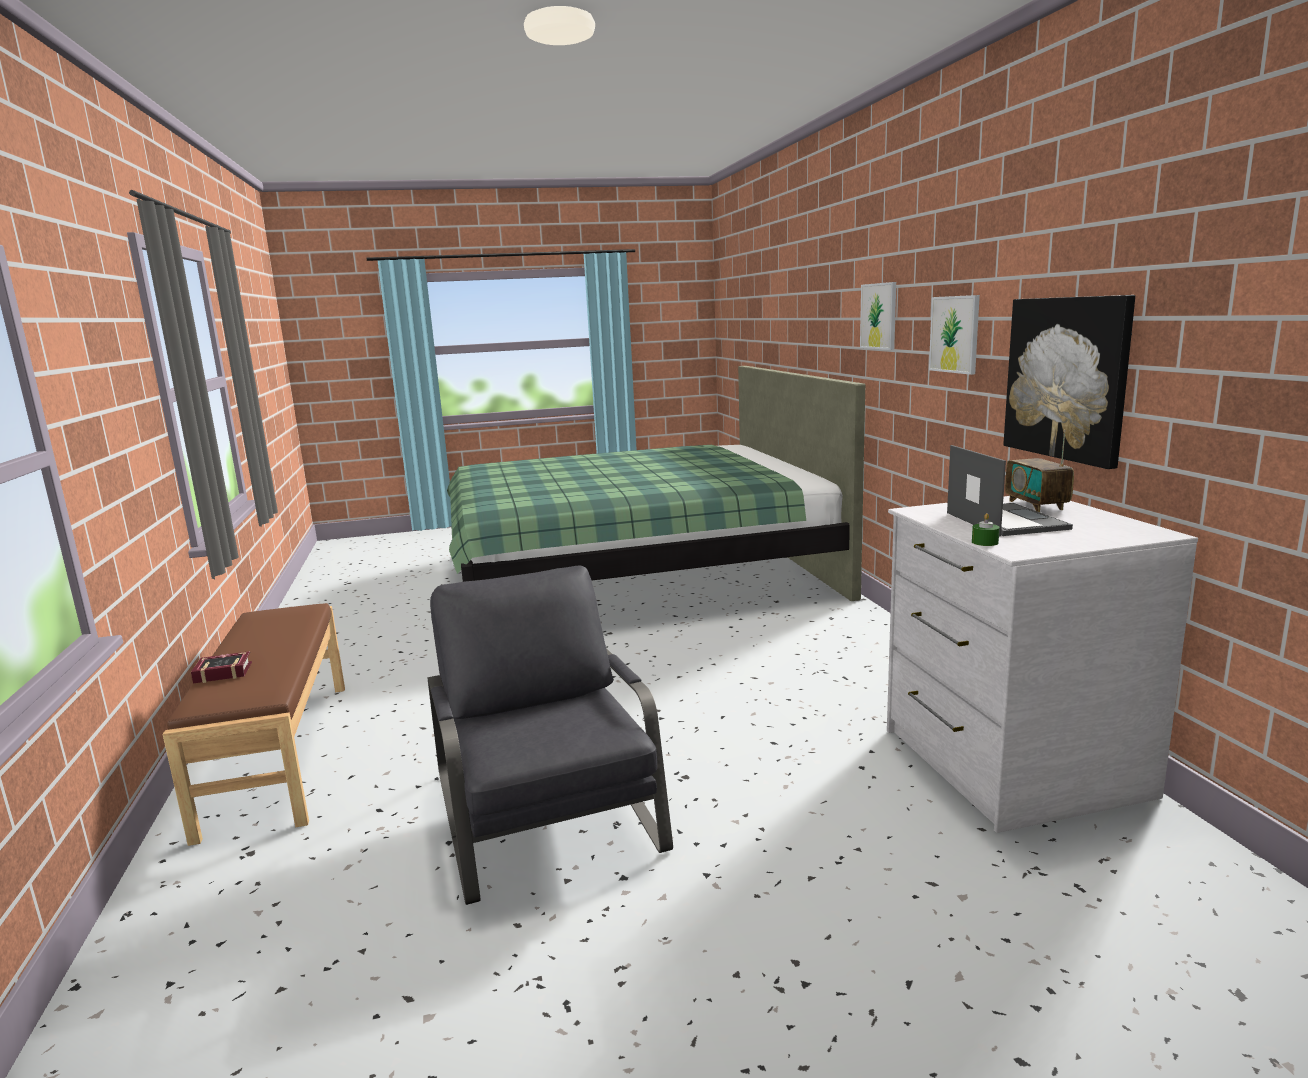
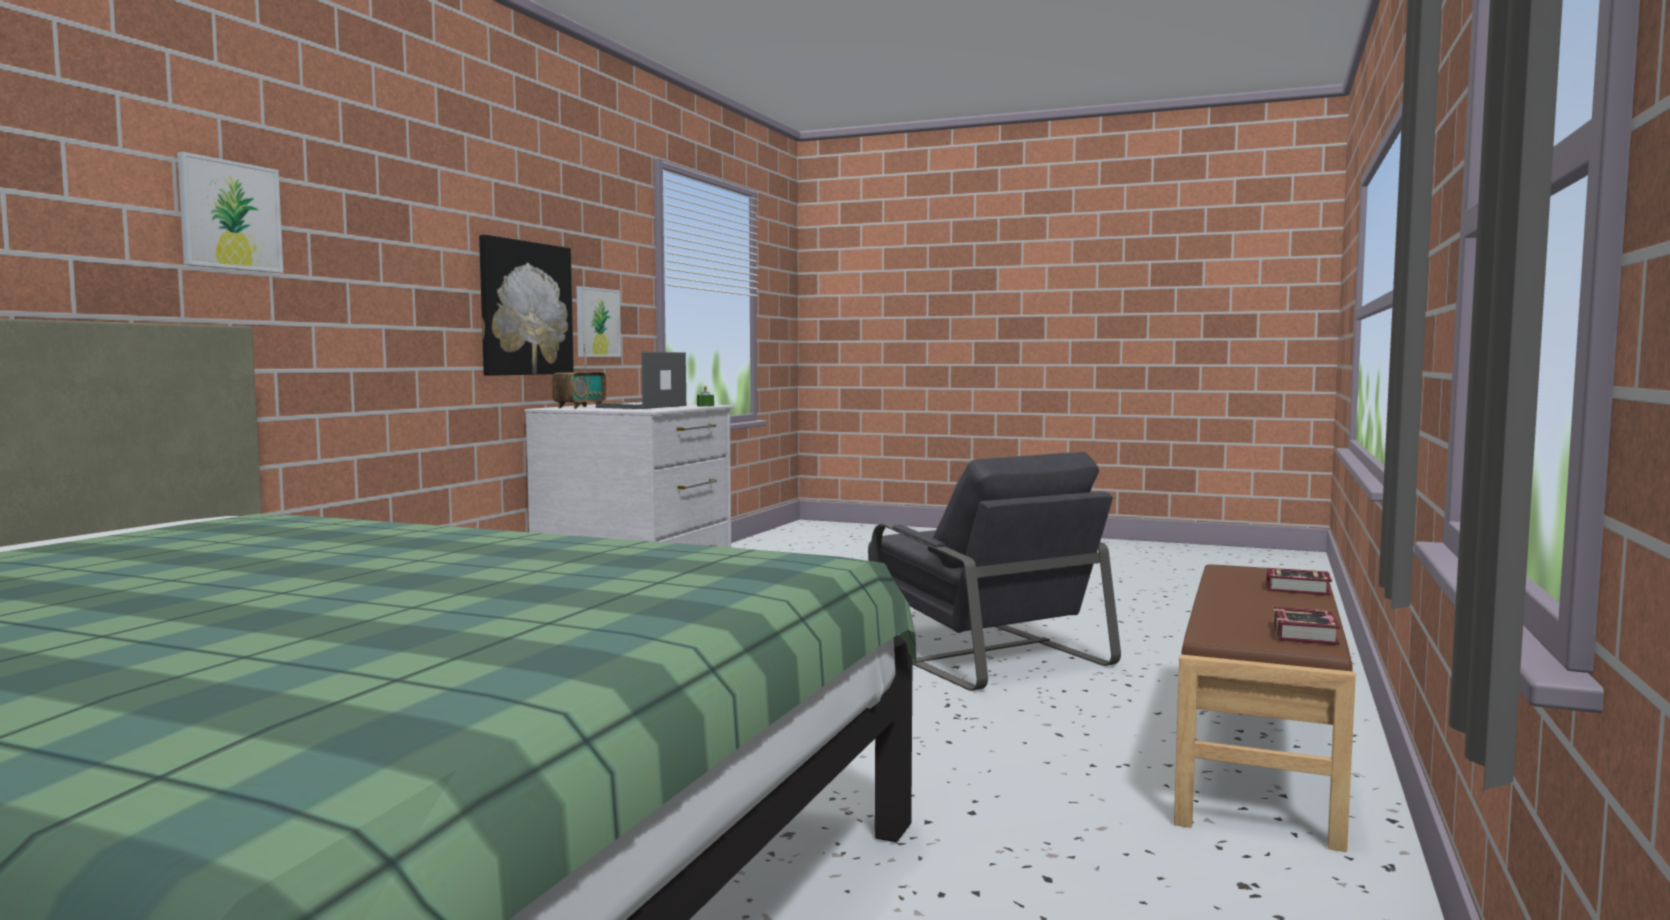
camera: 145 degrees left, 10 degrees down
(254, 621) = (1306, 633): none -> book
(548, 813) = (981, 652): grey armchair -> grey armchair turned 45 degrees counterclockwise
(955, 334) = (398, 260): picture -> picture (597, 322)

